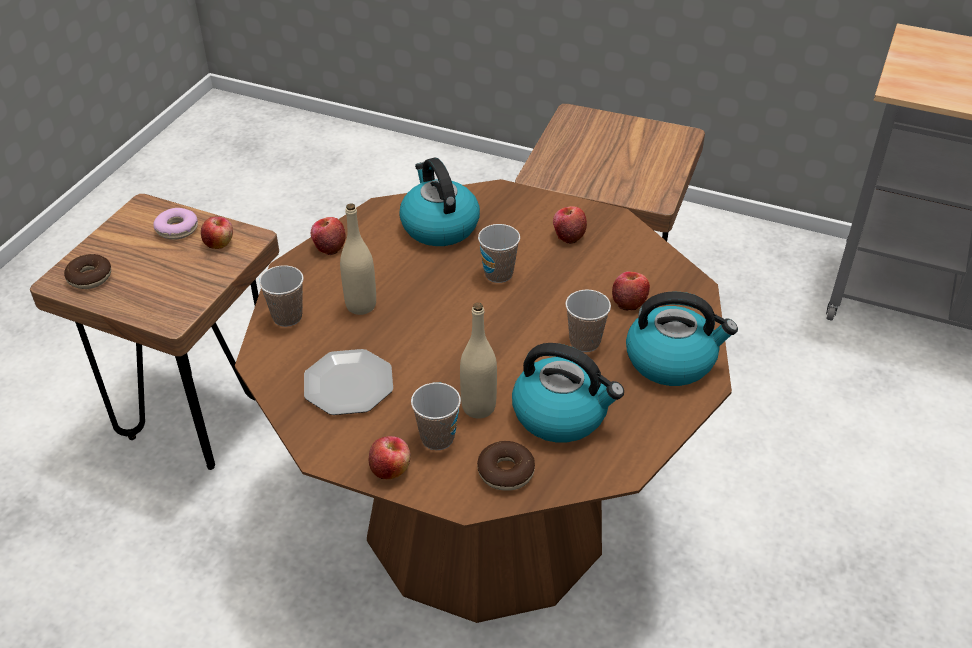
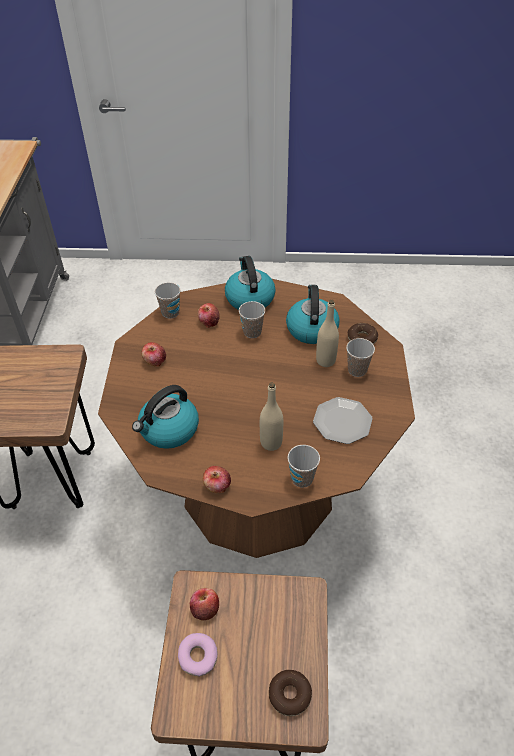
camera: 110 degrees left, 5 degrees up
(390, 469) = (389, 381): apple -> none
(498, 274) = (208, 384): cup -> cup (170, 313)

